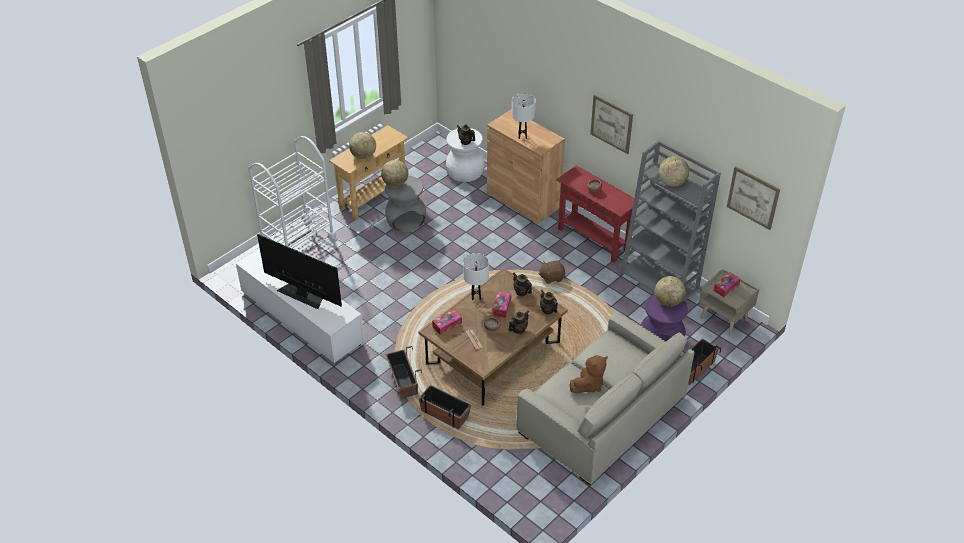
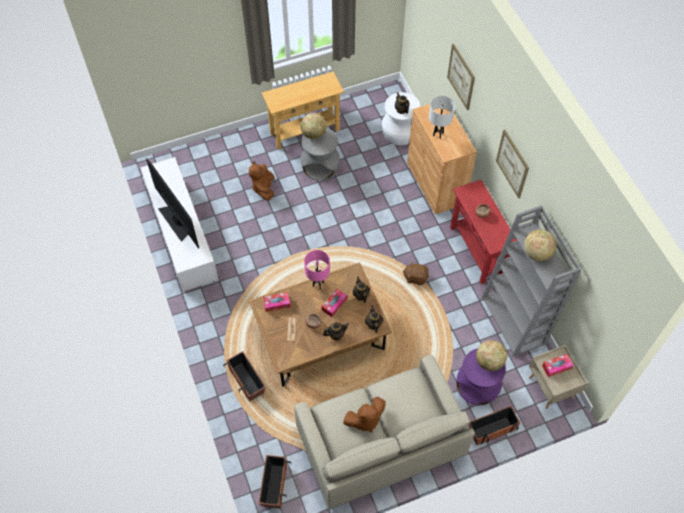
camera: 25 degrees right, 15 degrees up
(298, 241) = (219, 153): white cart -> none
(361, 254) = (264, 188): none -> brown plush toy
(363, 156) = (293, 99): globe -> none
(403, 380) = (230, 332): planter -> planter (274, 485)
(476, 296) = (318, 284): white table lamp -> pink table lamp
(753, 197) = (602, 308): picture -> picture (461, 77)

